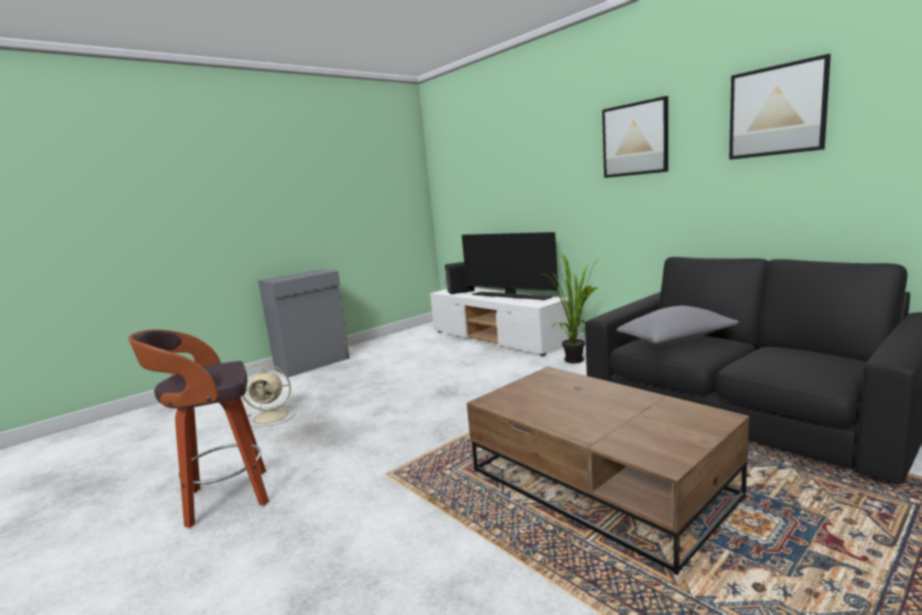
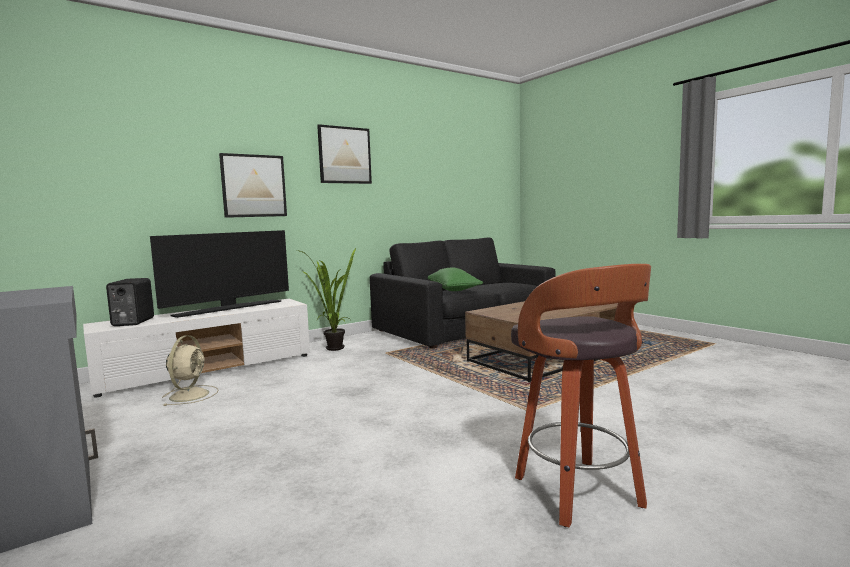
camera: 85 degrees left, 5 degrees down
(272, 416) = (320, 505): beige fan -> beige fan (190, 395)
(676, 341) = (453, 290): grey pillow -> green pillow
(776, 111) = (426, 156): picture -> picture (254, 186)

